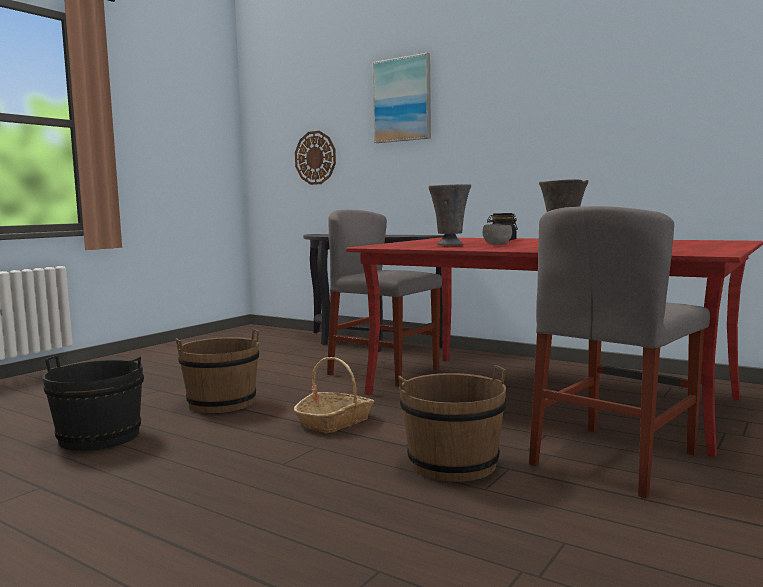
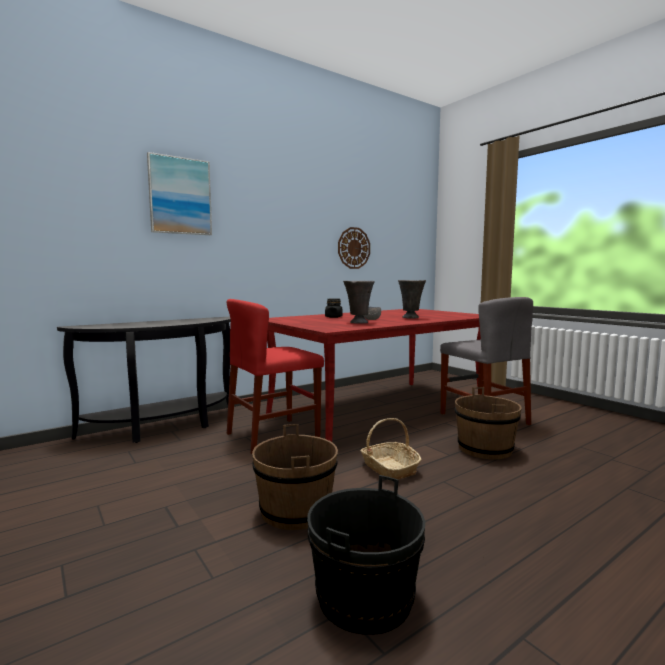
camera: 70 degrees left, 0 degrees up
(315, 158) = (59, 238): wall clock -> wall clock (353, 248)
(384, 372) = (273, 435): grey chair -> red chair

